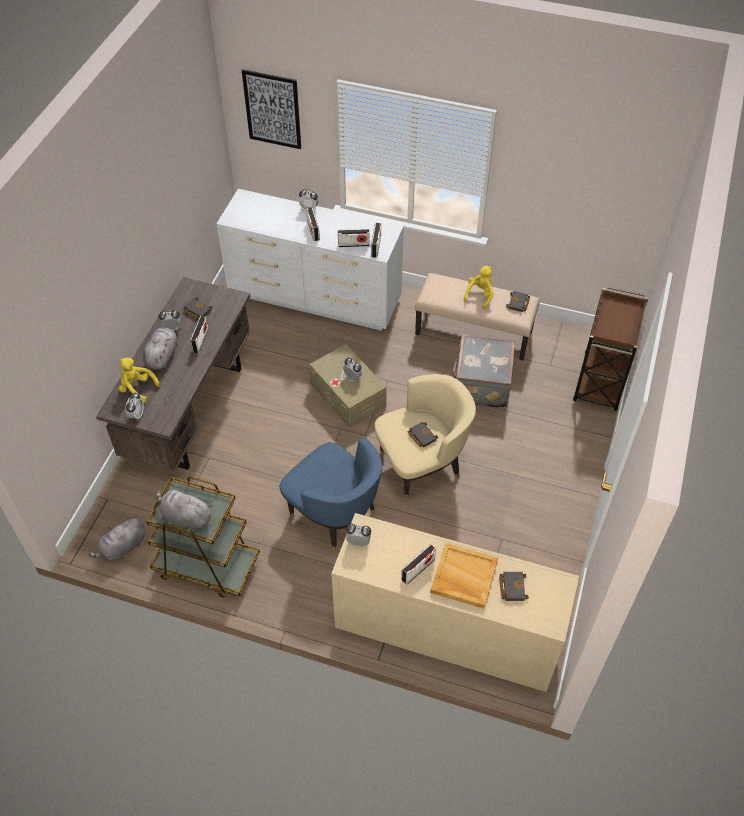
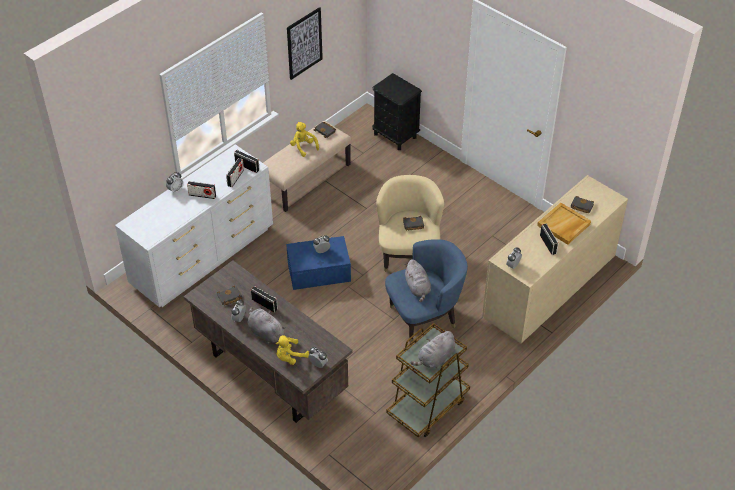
camera: 65 degrees left, 5 degrees down
(122, 547) = (383, 456): grey plush toy -> grey plush toy (417, 288)
(272, 109) = (117, 138): picture -> picture (304, 43)
(348, 395) = (319, 271): beige storage box -> blue storage box
(480, 385) = (357, 195): grey suitcase -> none
(600, 383) = (395, 136): brown cart -> black nightstand

